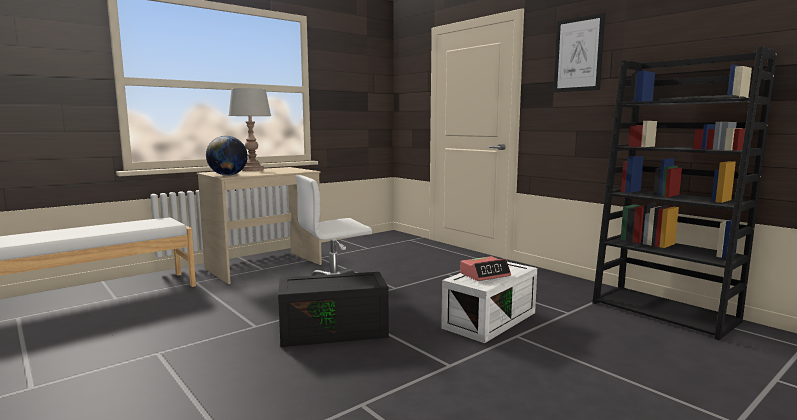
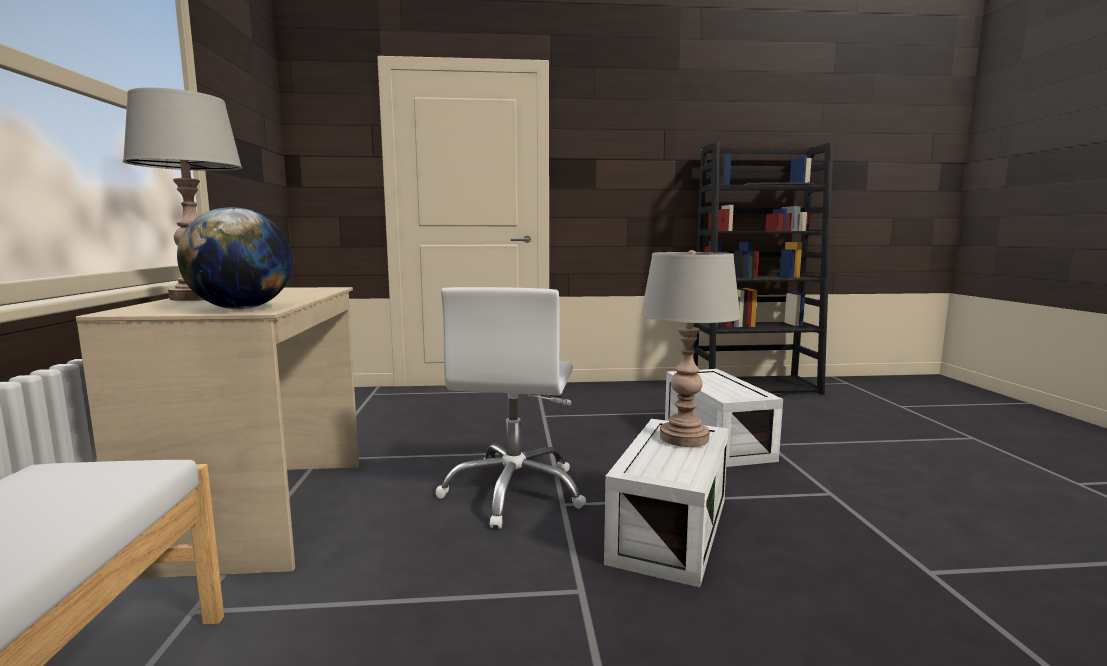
camera: 55 degrees left, 0 degrees up
(335, 330) = (668, 528): black storage box -> white storage box
(353, 281) = (684, 438): none -> grey table lamp
(485, 274) = (722, 386): alarm clock -> none
(578, 54) = (628, 129): picture -> none

